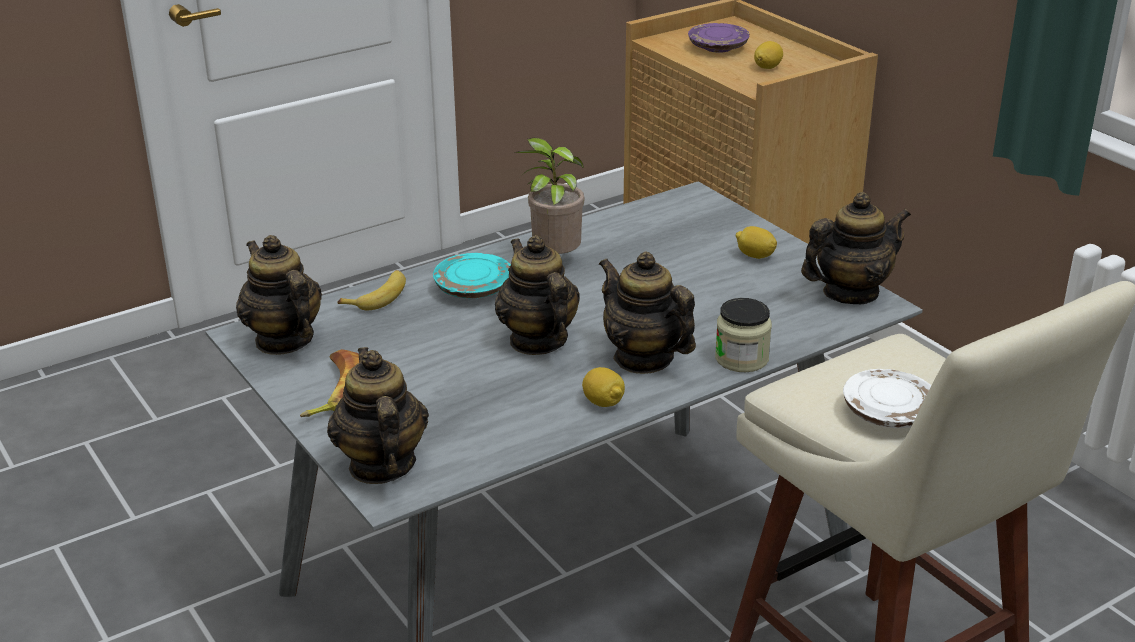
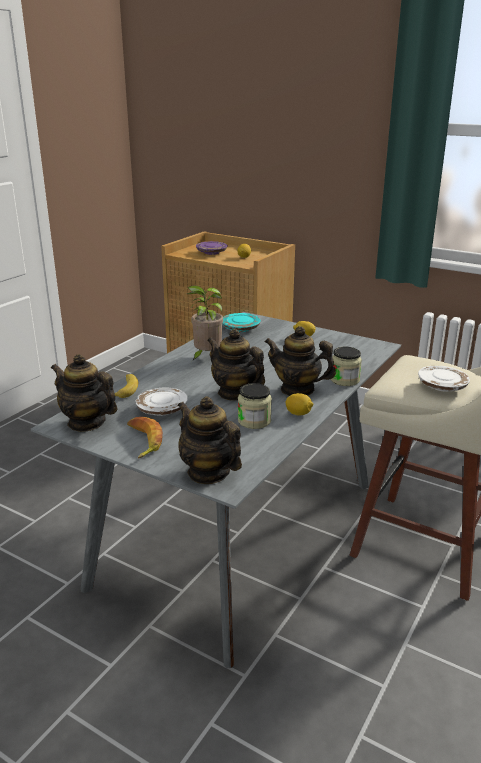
camera: 25 degrees left, 5 degrees down
(403, 344) = (162, 410): none -> white plate
(474, 288) = (175, 376): turquoise plate -> turquoise plate (241, 328)
(522, 398) = (254, 421): none -> jar
(850, 293) = (363, 344): teapot -> none

